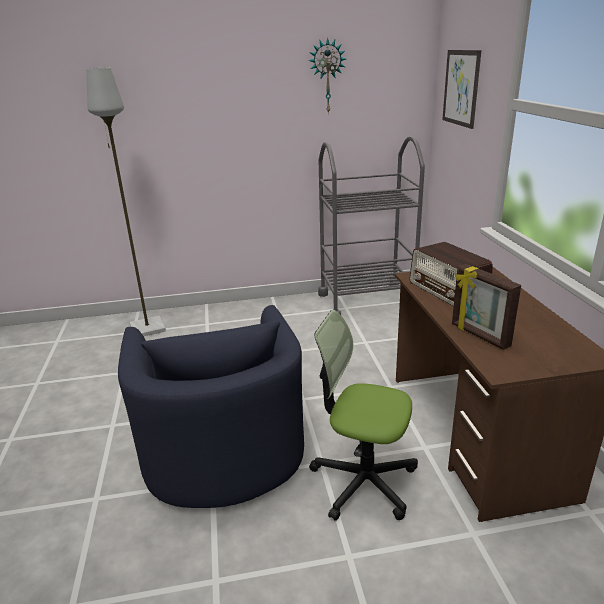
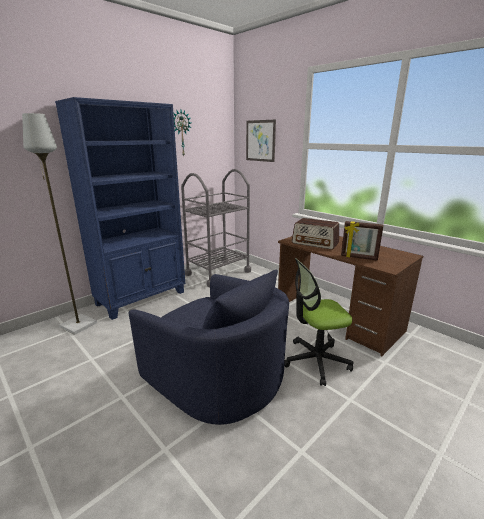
camera: 35 degrees left, 5 degrees down
(237, 314) = (142, 298): none -> blue bookcase

